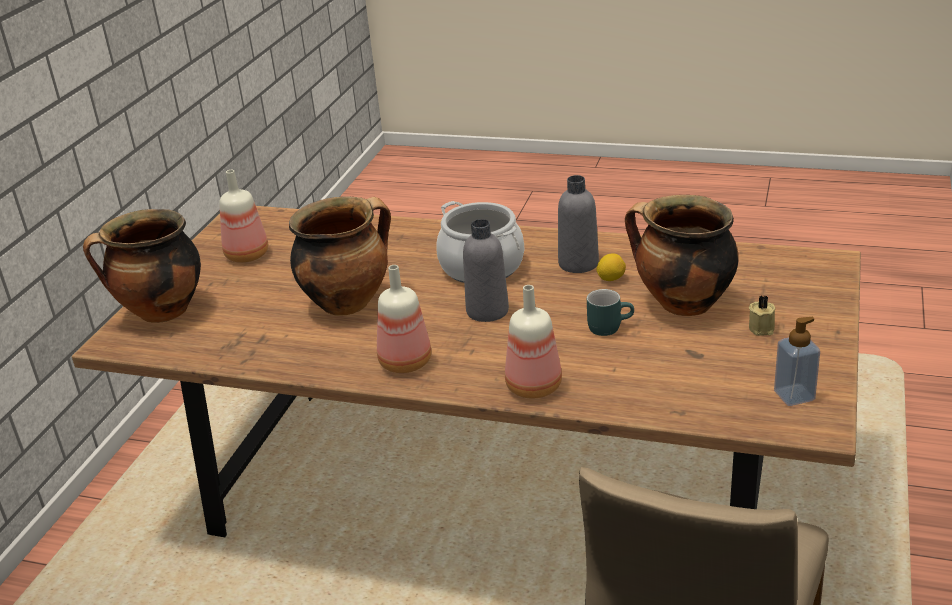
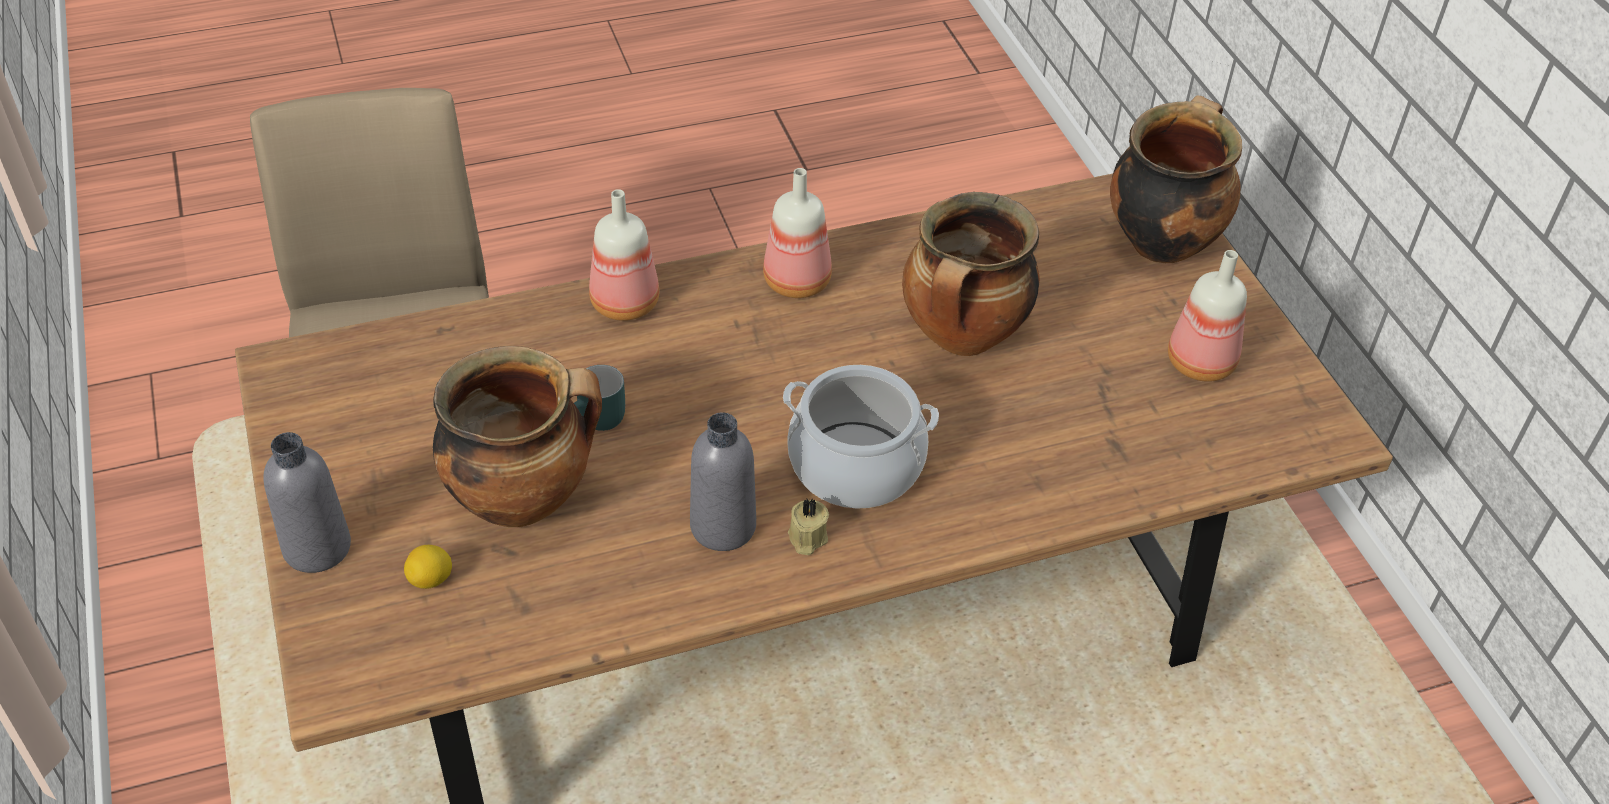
camera: 140 degrees right, 15 degrees up
(487, 311) = (773, 389): grey bottle -> grey bottle (317, 547)
(611, 279) = (653, 512): lemon -> lemon (431, 580)
(762, 328) = (394, 494): beige candle -> beige candle (806, 538)
(794, 395) = (320, 397): soap dispenser -> none

